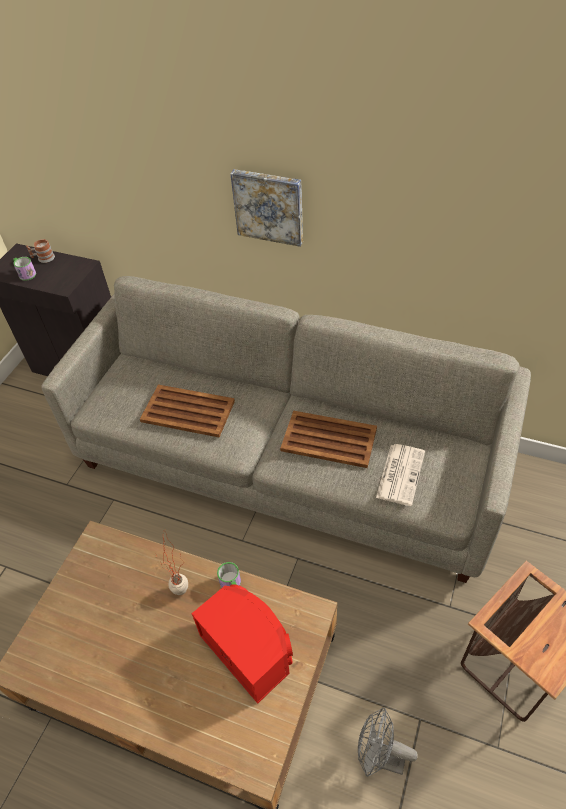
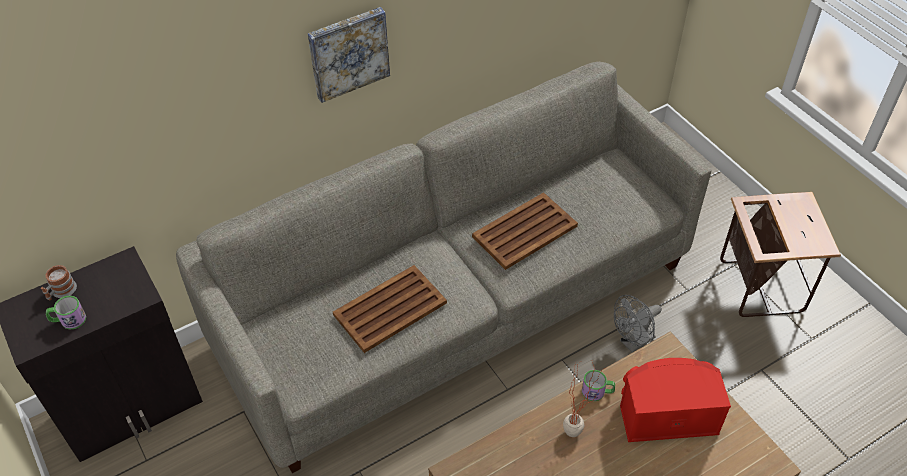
camera: 55 degrees left, 0 degrees up
(380, 757) = (772, 414): grey fan -> grey fan (633, 342)
(400, 473) = (601, 210): newspaper -> none

